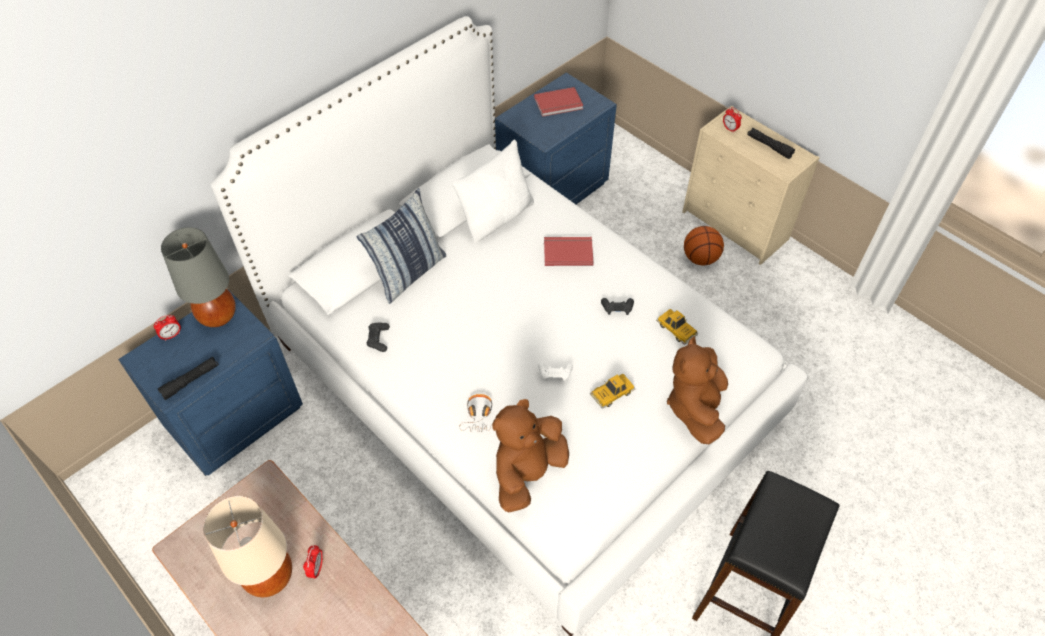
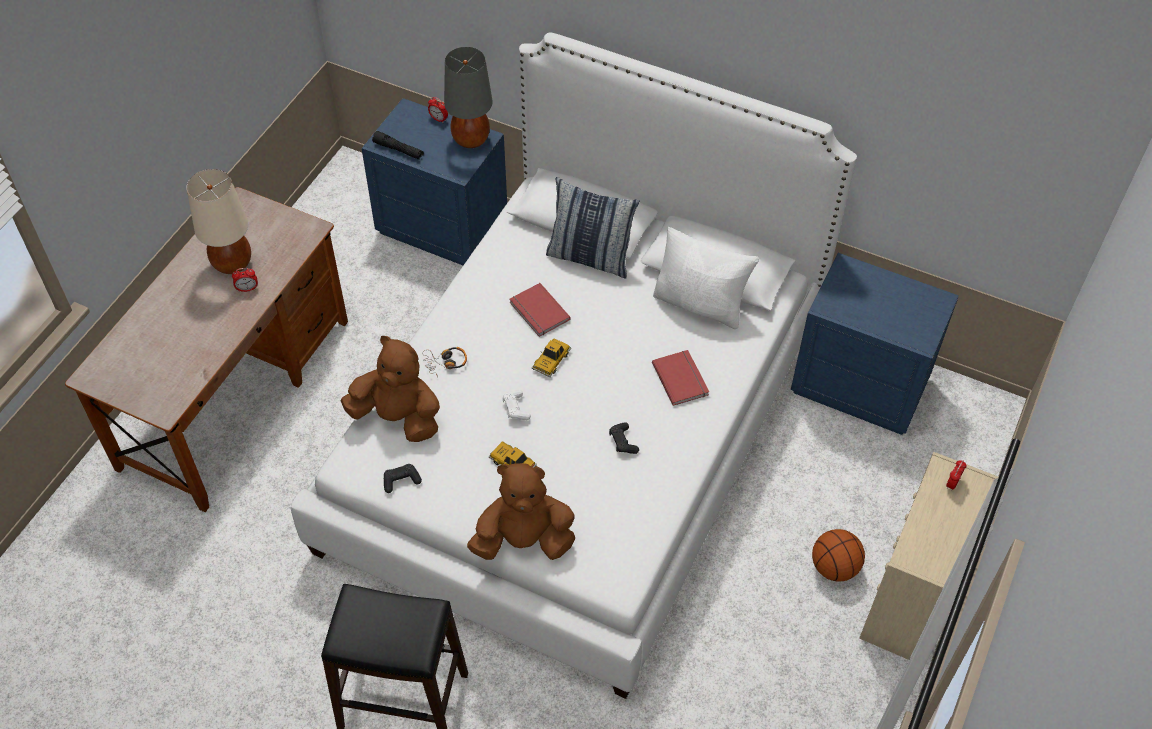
camera: 70 degrees right, 0 degrees up
(378, 339) = (501, 261): black game controller -> black game controller (401, 481)
(559, 104) = (896, 303): red book -> red book (538, 312)
(676, 329) = (619, 502): toy car -> toy car (551, 360)
(769, 146) = (944, 532): black flashlight -> none

